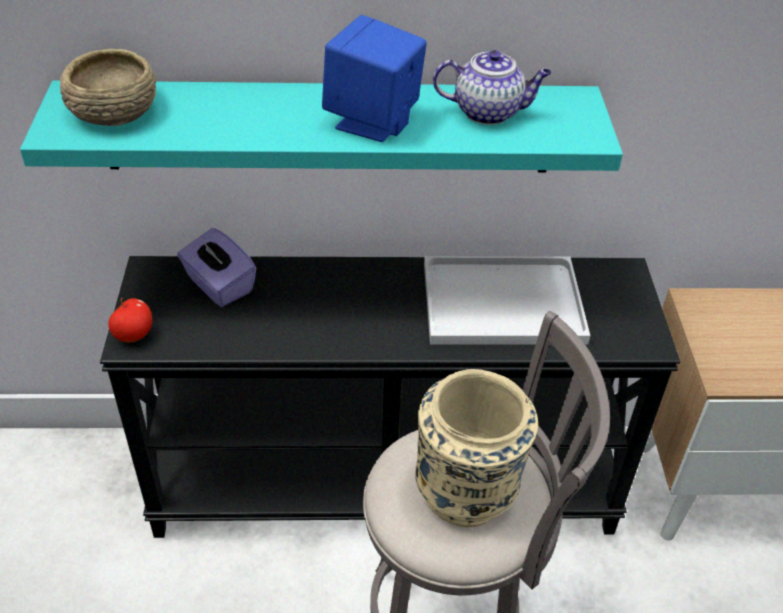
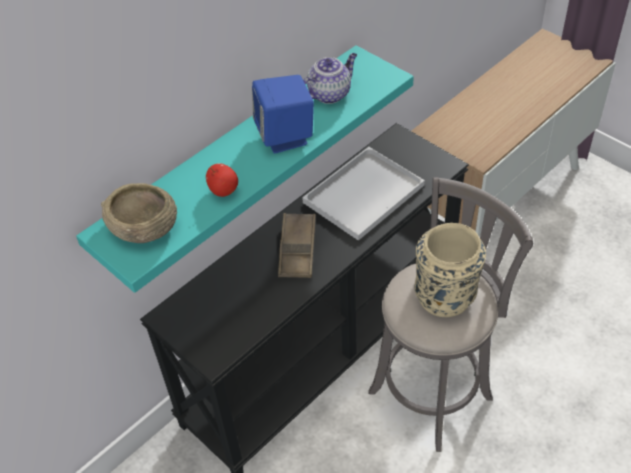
camera: 40 degrees left, 5 degrees up
(134, 335) = (209, 354): apple -> apple (223, 190)
(219, 285) = (215, 294): purple tissue box -> none
(354, 304) = (297, 249): none -> brown tray

